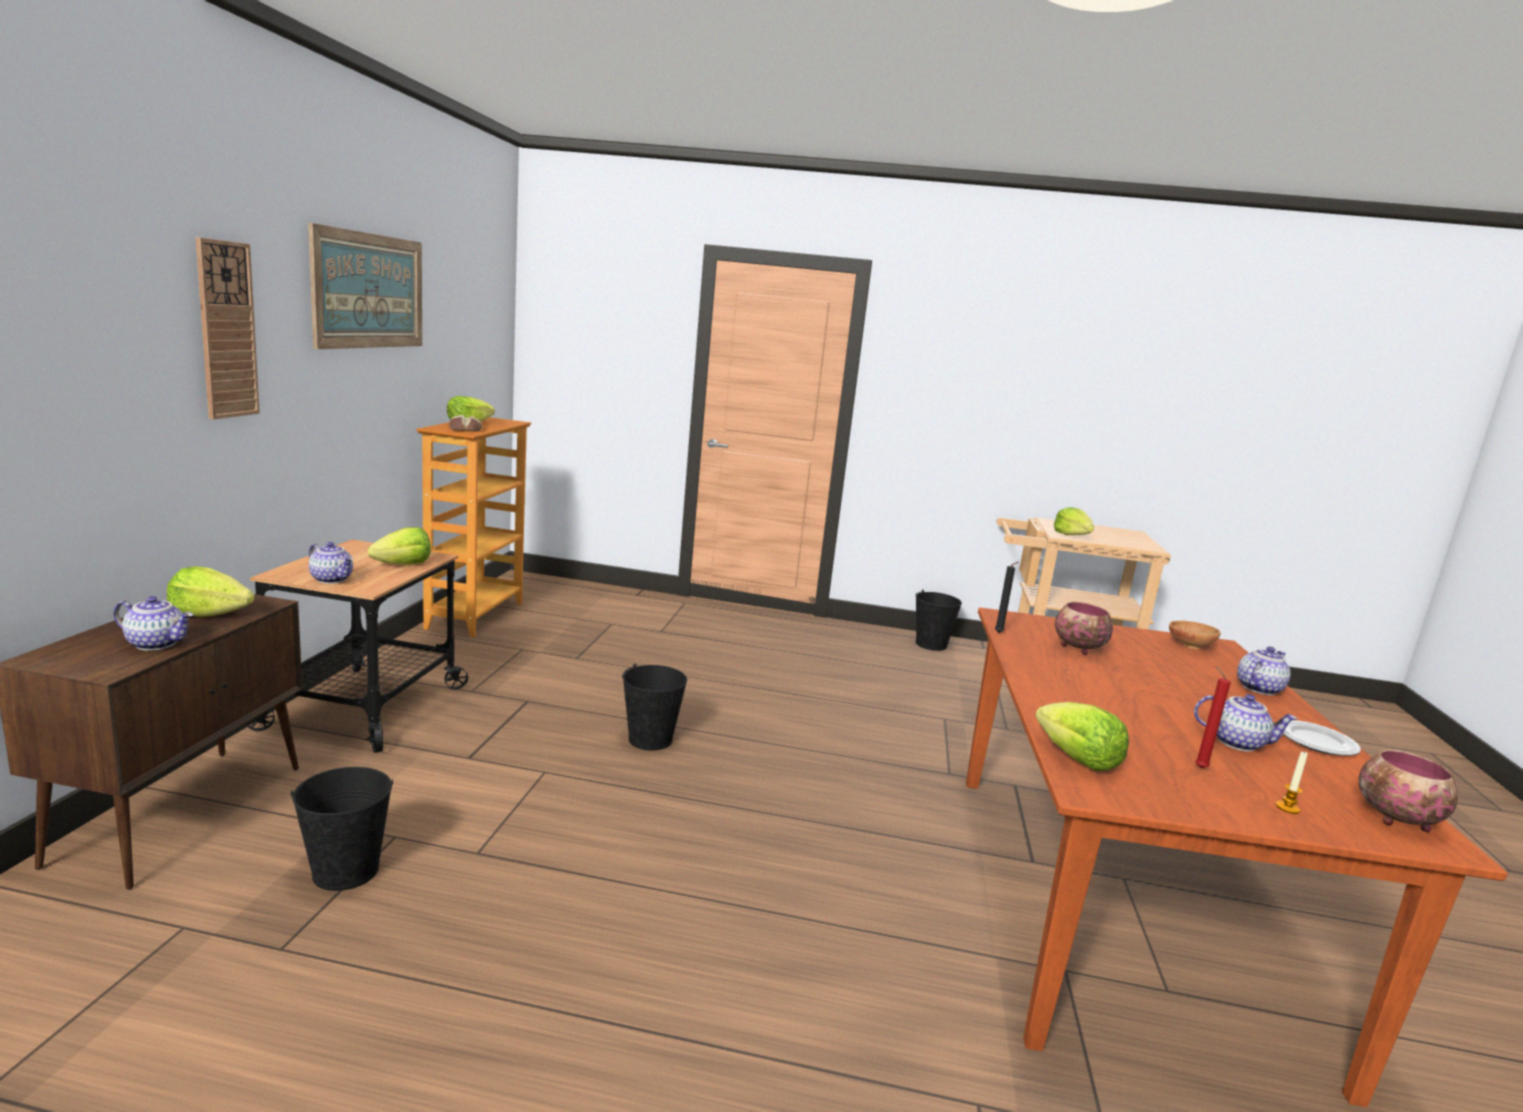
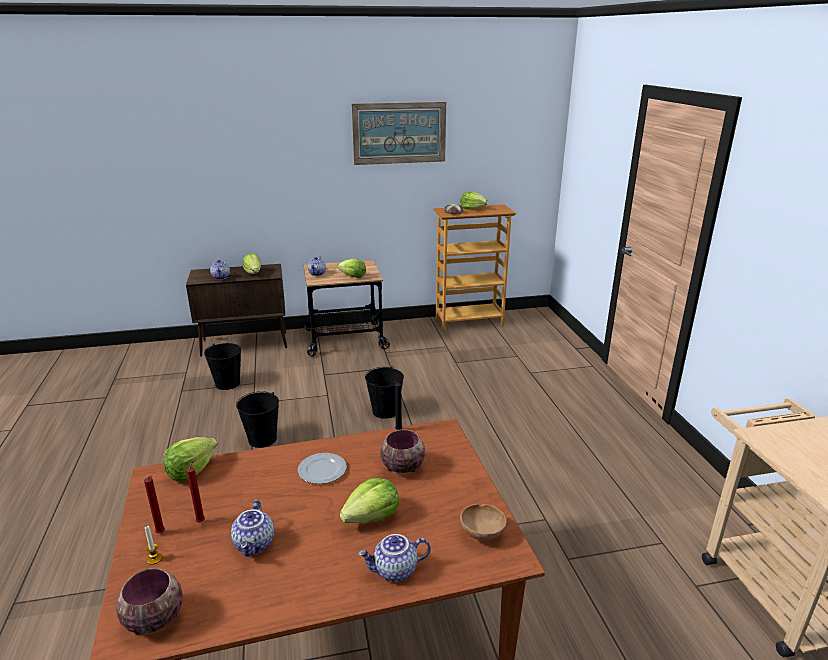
camera: 70 degrees right, 10 degrees up
(227, 330) = (298, 157): wall clock -> none
(931, 644) = (701, 489): black bucket -> black bucket (262, 439)
(1072, 535) = (779, 442): lettuce -> lettuce (372, 517)
(1232, 797) = (161, 533): none -> red candle
(1257, 688) = (395, 571): teapot -> teapot turned 135 degrees clockwise
(1317, 742) = (283, 595): plate -> plate (322, 471)

